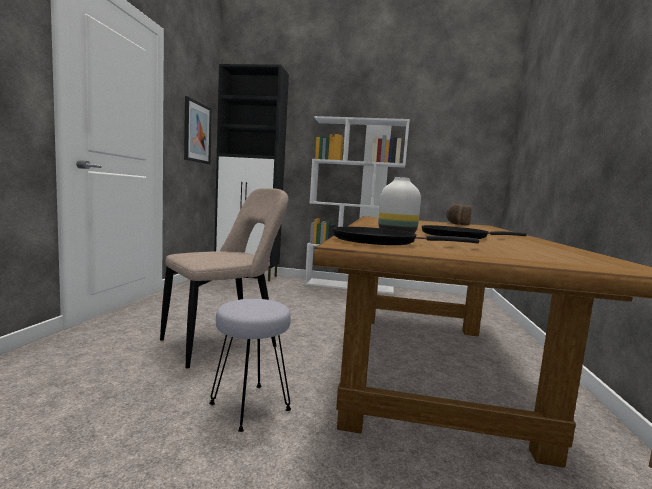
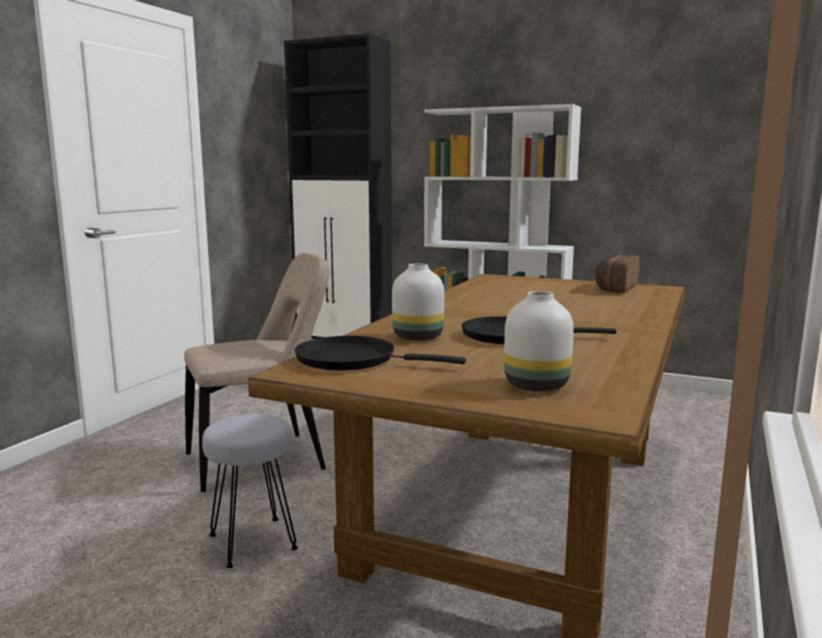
camera: 15 degrees right, 5 degrees up
(197, 132) = (258, 148): picture -> none
(549, 256) = (534, 385): none -> white vase

